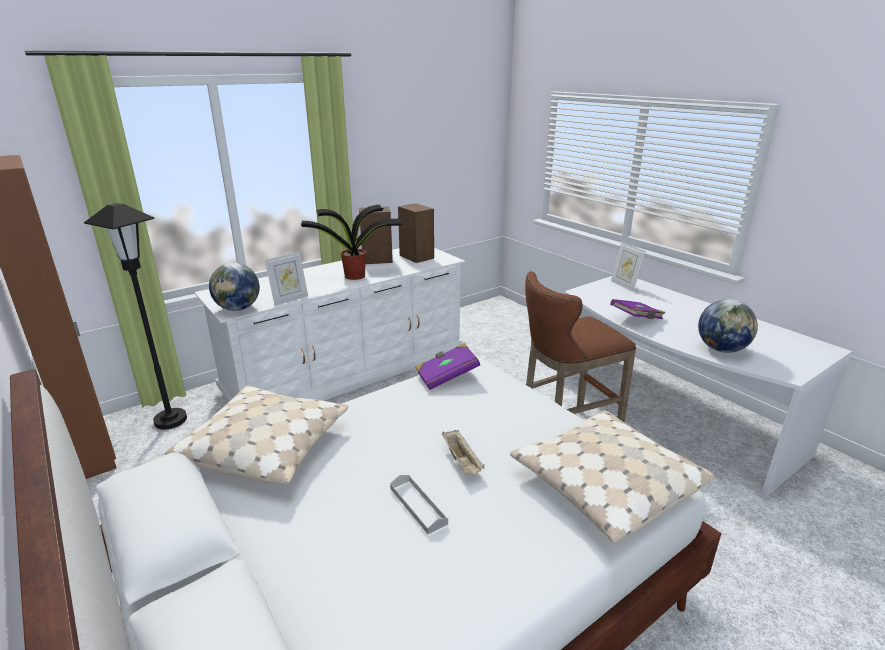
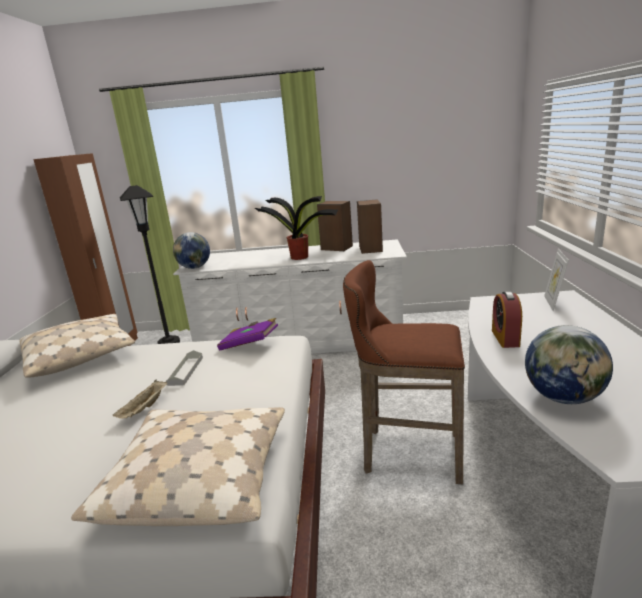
camera: 40 degrees right, 5 degrees down
(290, 299) = (231, 267): picture frame -> none
(418, 506) = (68, 426): grey tray -> grey tray (186, 371)
(637, 319) = (505, 338): purple book -> alarm clock

